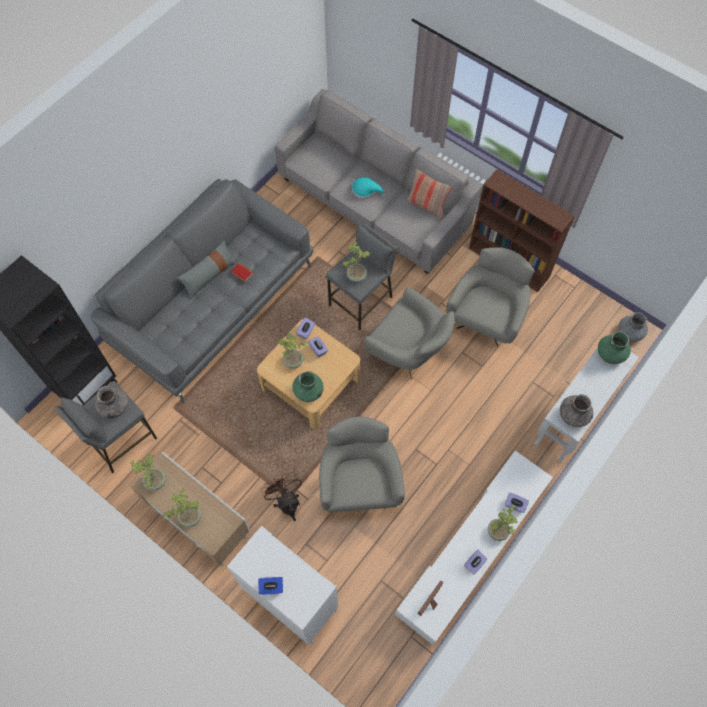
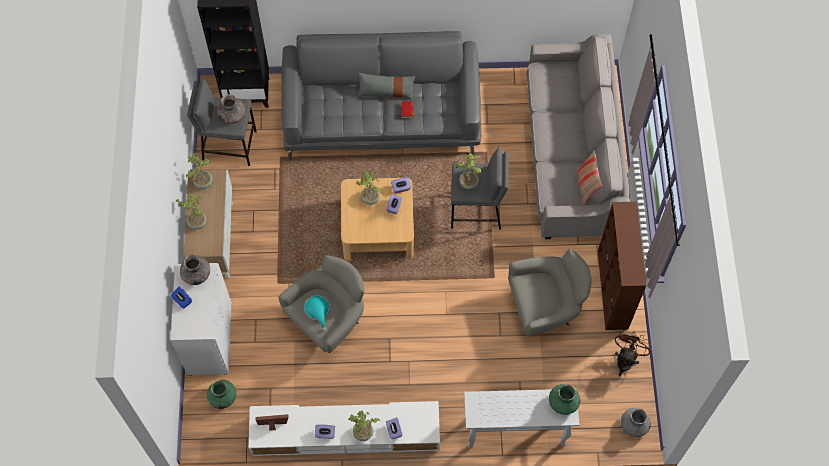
camera: 50 degrees right, 0 degrees up
(287, 502) = (274, 284): brown fan -> brown fan (626, 359)
(308, 391) = (356, 225): green vase -> green vase (222, 397)
(366, 190) = (558, 135): turquoise hat -> turquoise hat (318, 311)
(408, 353) = (463, 275): grey armchair -> none
(573, 415) = (485, 410): grey vase -> grey vase (196, 274)

